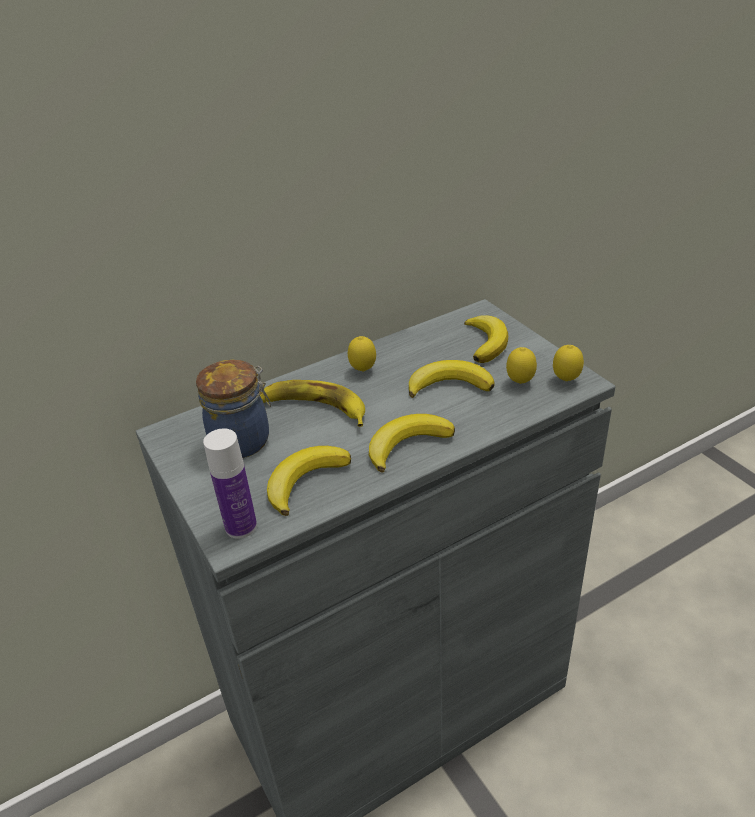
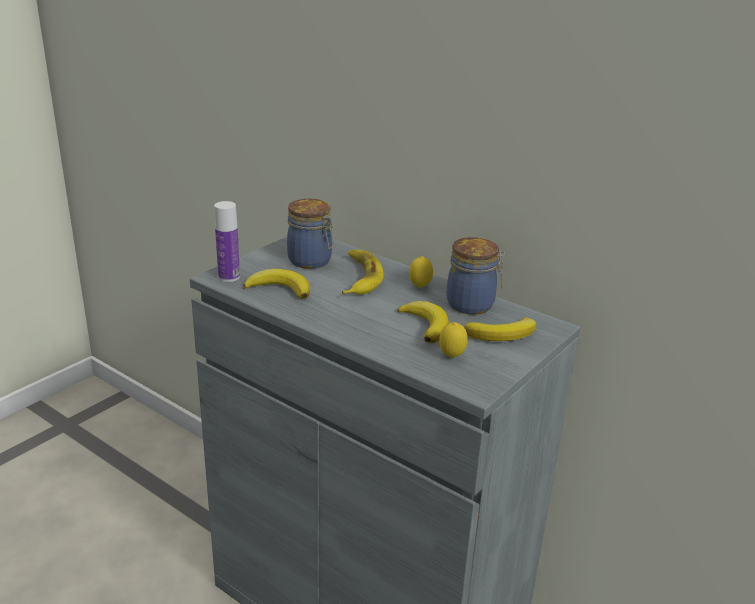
camera: 65 degrees right, 10 degrees down
(407, 444) = (338, 318): banana -> none
(419, 346) = (472, 305): none -> jar
(566, 380) = (472, 380): lemon -> none

